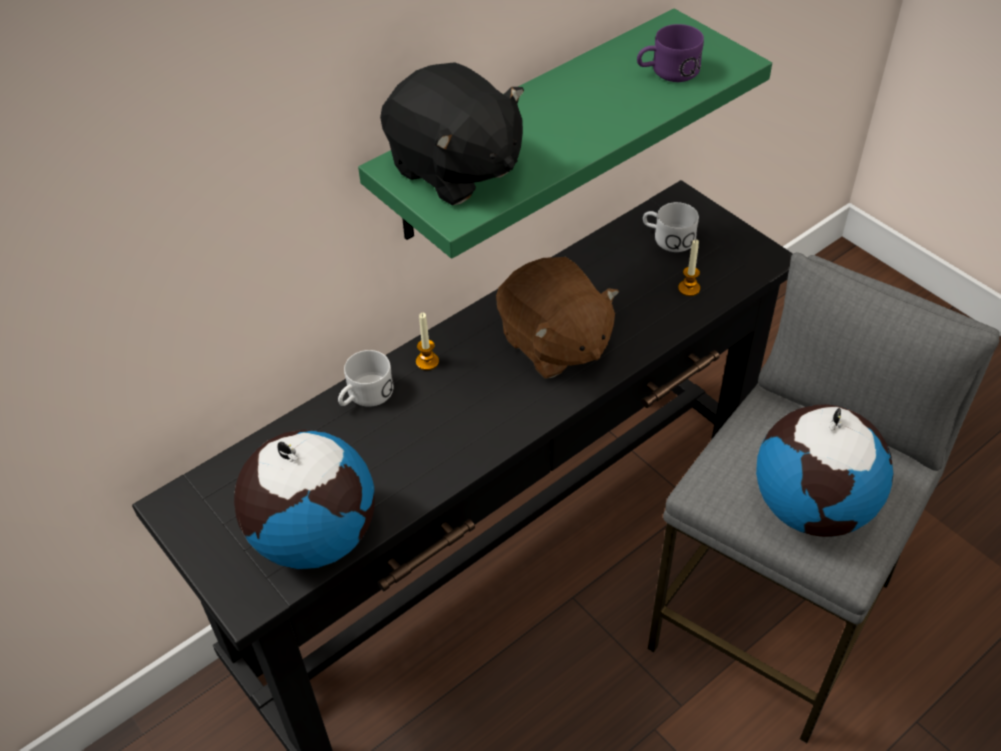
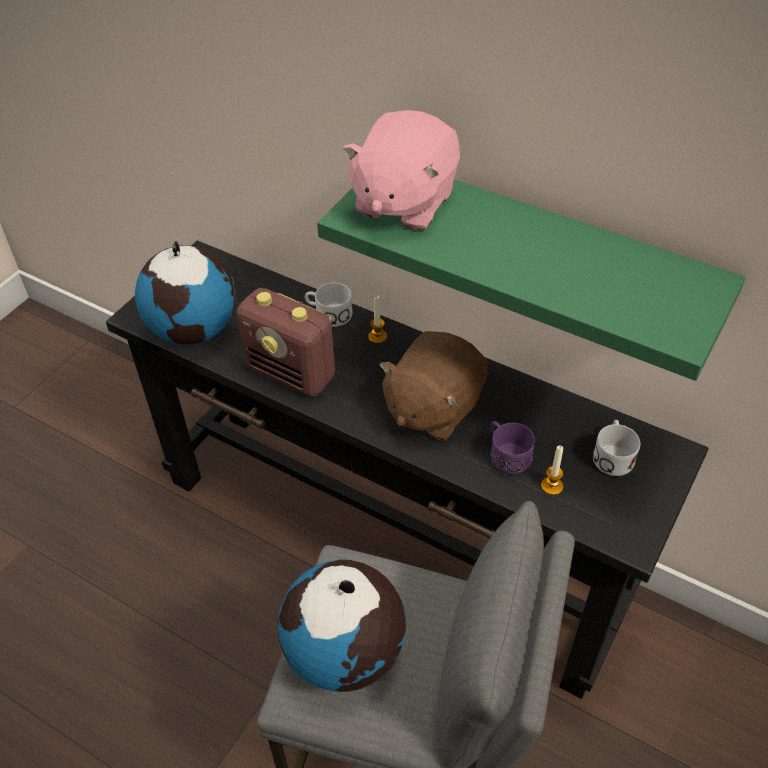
camera: 70 degrees right, 0 degrees up
(445, 451) = (292, 373): none -> radio
(455, 170) = (403, 202): black plush toy -> pink plush toy
(667, 71) = (626, 292): purple mug -> purple mug (506, 454)

